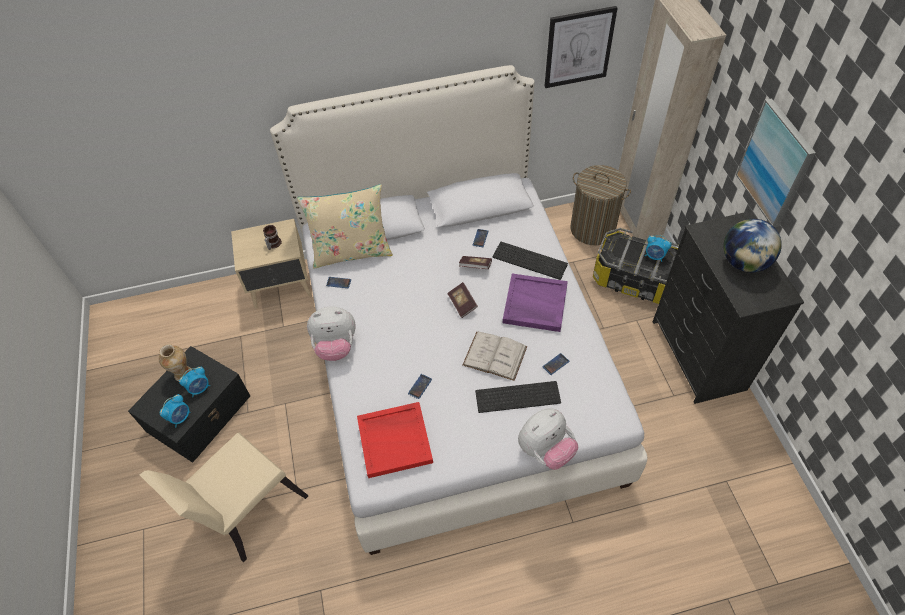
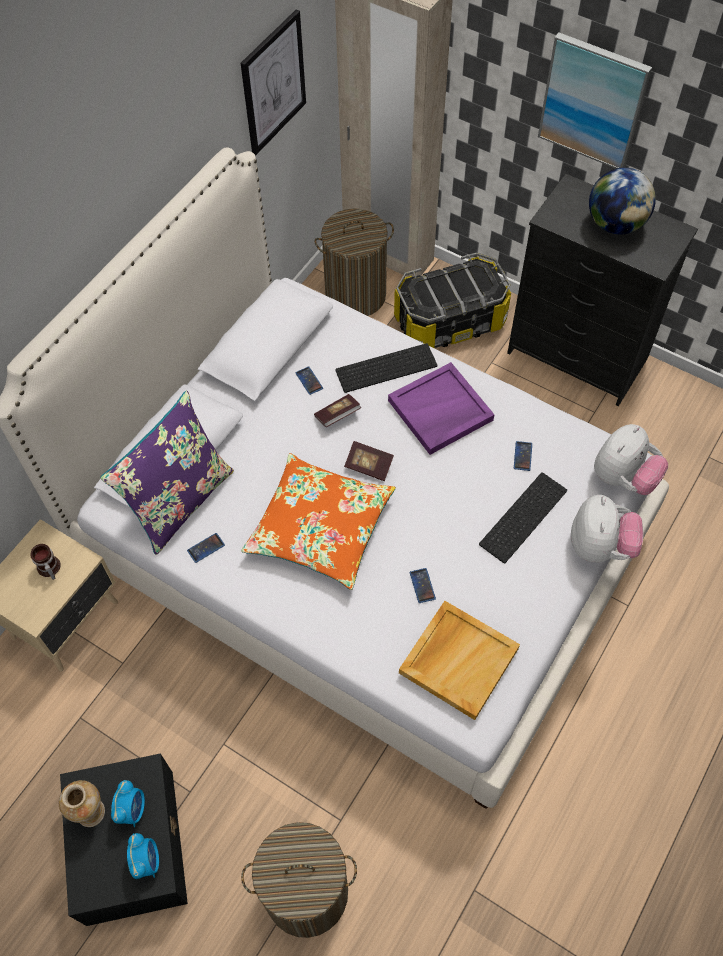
camera: 45 degrees left, 5 degrees up
(244, 509) = (306, 892): beige chair -> laundry basket
(335, 346) = (283, 619): plush toy -> plush toy (623, 477)
(351, 251) = (180, 501): beige pillow -> purple pillow
(395, 440) = (458, 659): red tray -> beige tray
(402, 316) = (320, 528): none -> orange pillow
(495, 355) = (459, 494): white book -> none
(654, 256) = (466, 280): alarm clock -> none

